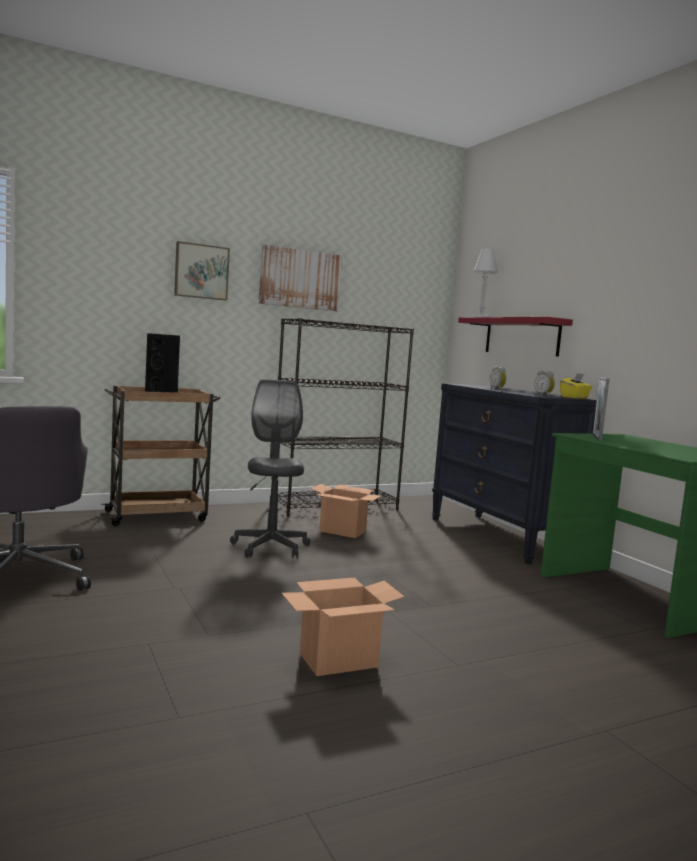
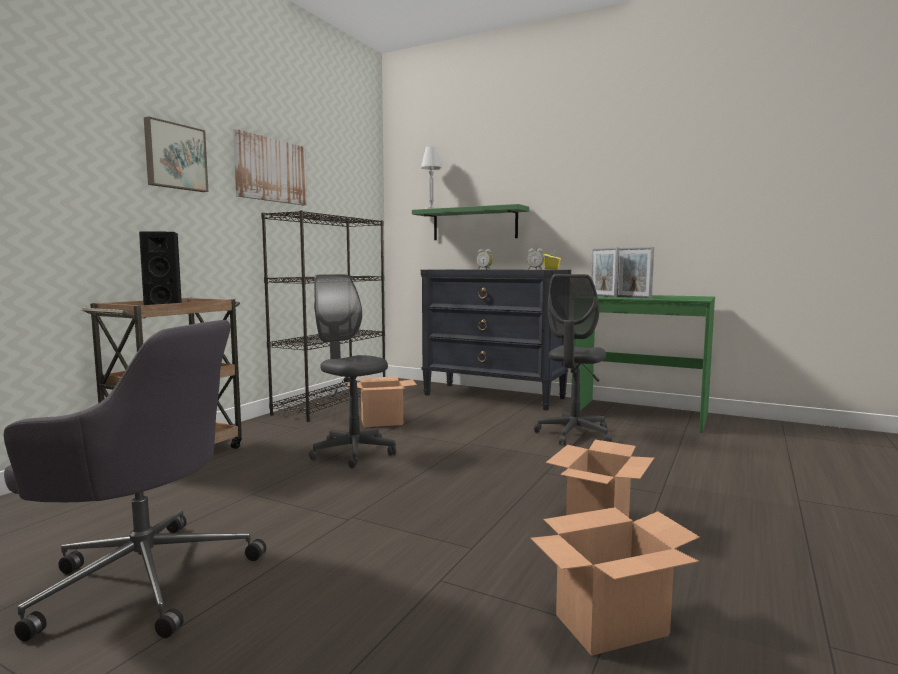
camera: 35 degrees left, 0 degrees up
(185, 716) = (610, 625): none -> cardboard box
(499, 592) = (574, 434): none -> grey office chair
(521, 336) = (474, 224): red shelf -> green shelf
(622, 443) = (633, 297): none -> picture frame

